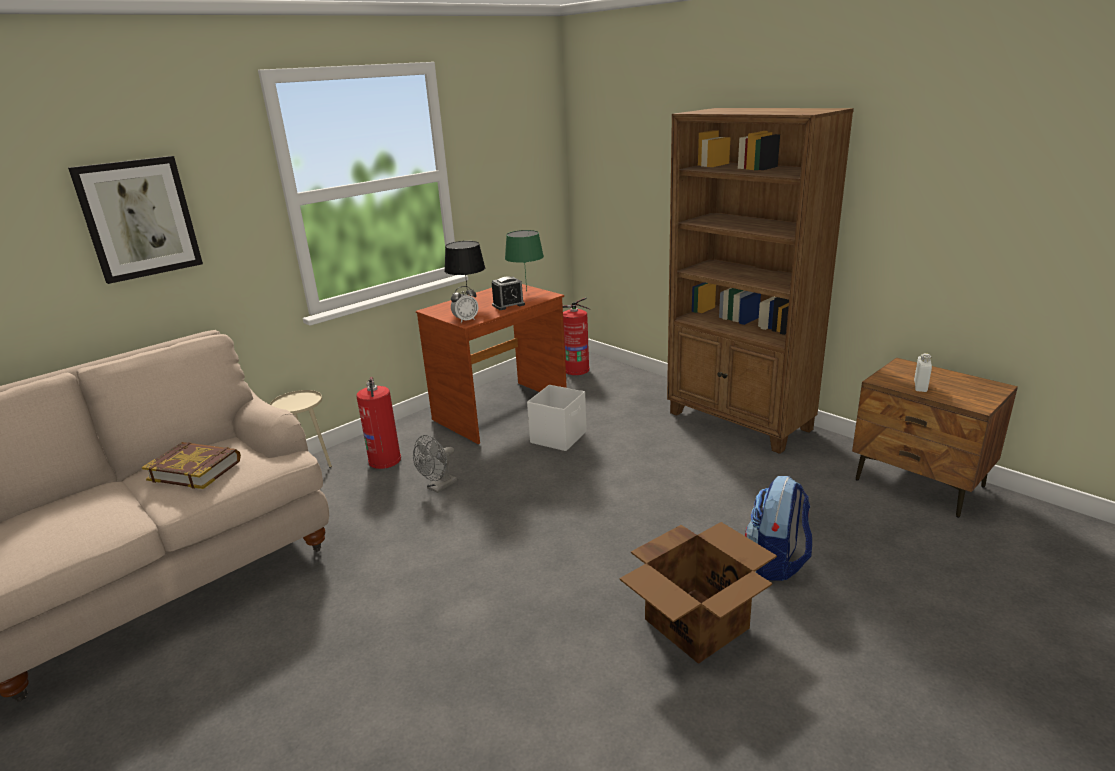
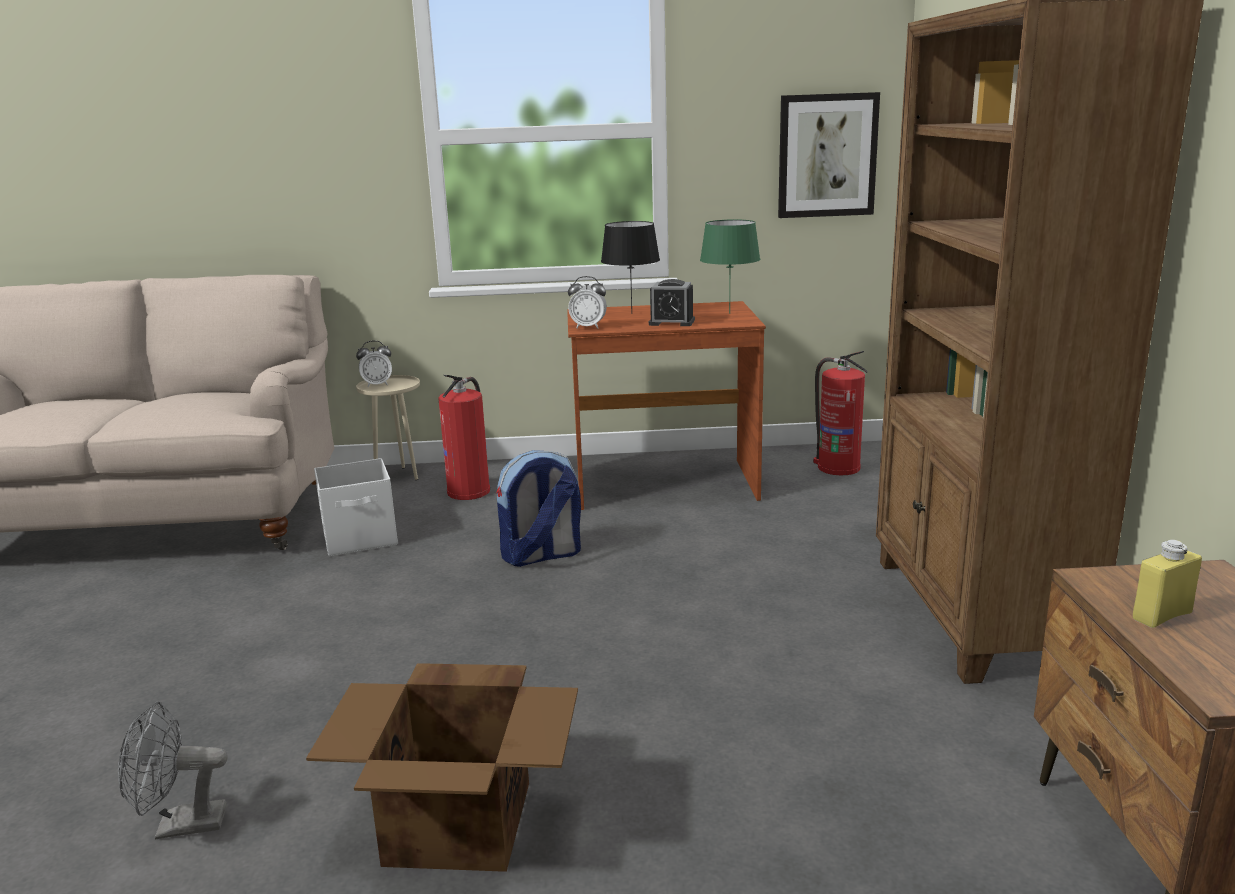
camera: 40 degrees right, 5 degrees down
(139, 218) = (256, 136): picture -> picture (827, 155)
(195, 470) = (173, 404): book -> none
(284, 404) = (377, 385): none -> alarm clock
(438, 487) = (469, 537): grey fan -> grey fan (180, 826)
(559, 437) = (680, 536): white storage box -> white storage box (361, 538)
(777, 562) = (690, 818): backpack -> backpack (541, 556)
(920, 386) = (1161, 616): white bottle -> yellow bottle

